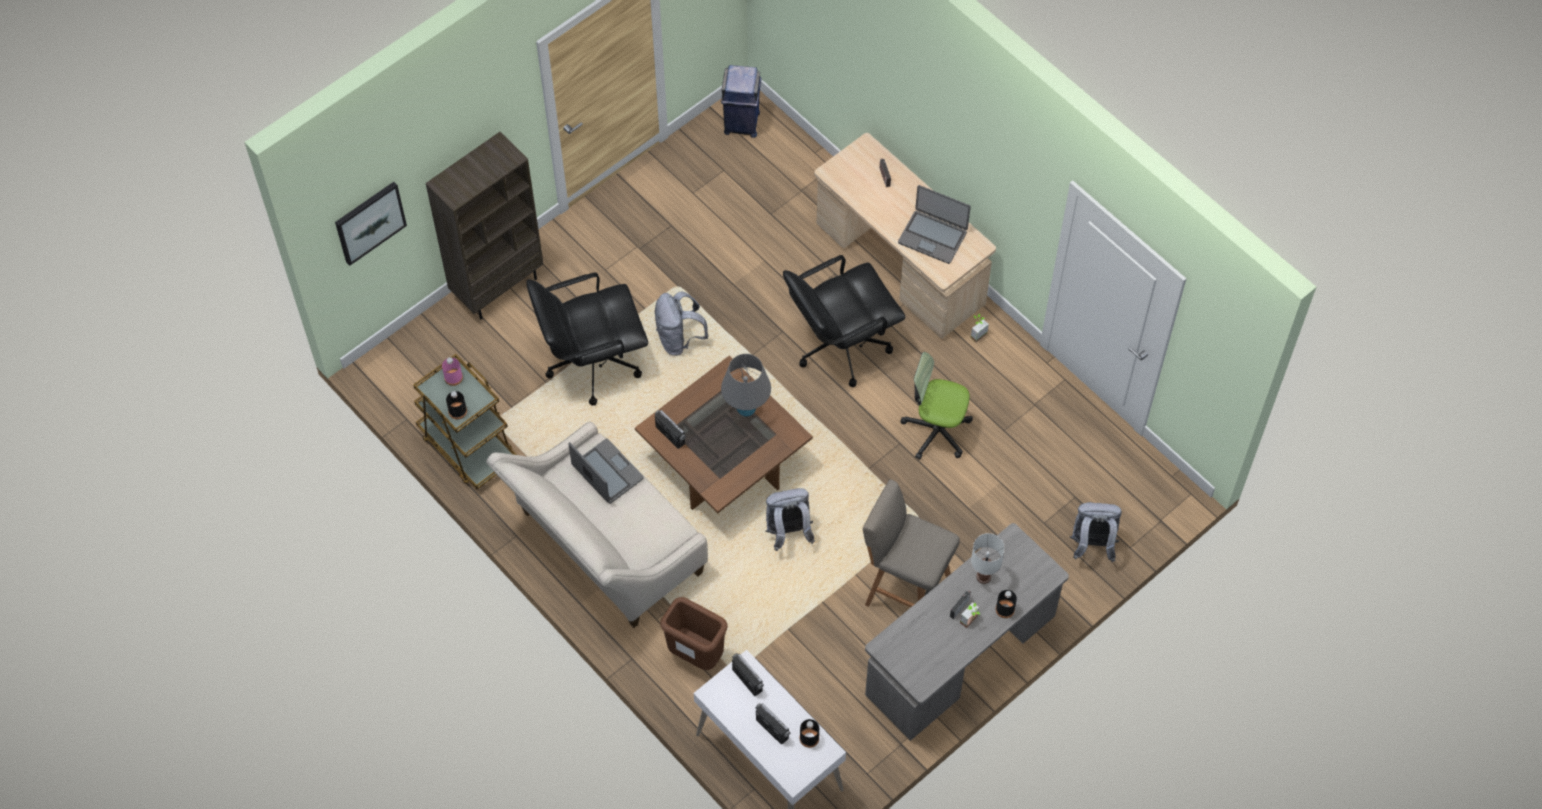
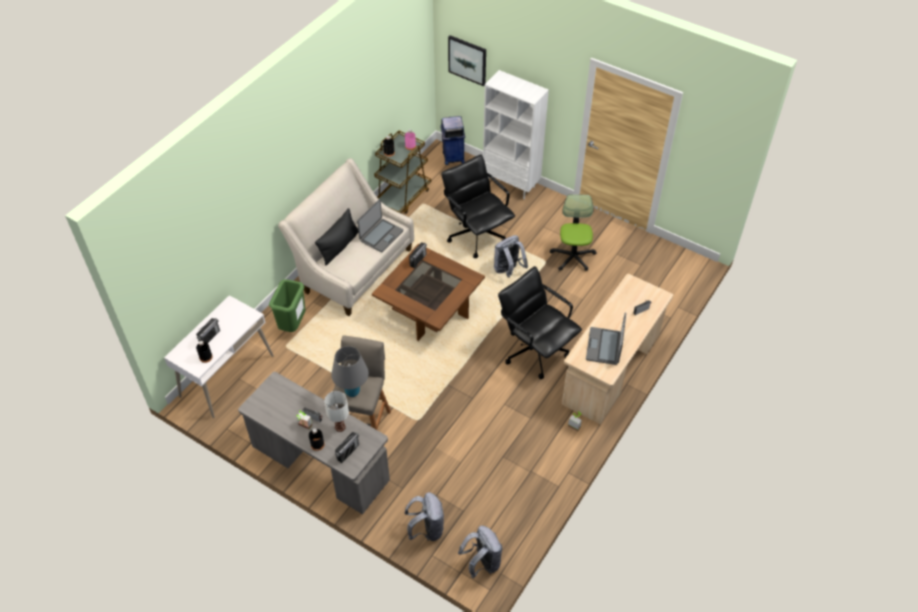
camera: 75 degrees right, 10 degrees down
(498, 287) = (511, 184): brown bookcase -> white bookcase
(611, 535) = (339, 246): none -> black pillow
(696, 655) = (293, 325): brown trash can -> green trash can
(741, 123) = (680, 265): blue trash can -> blue trash can (453, 157)
(746, 409) = (448, 292): grey table lamp -> grey table lamp (352, 391)
(747, 680) = (241, 318): radio -> radio (348, 452)
(788, 532) = (388, 352): grey backpack -> grey backpack (482, 563)
(936, 431) = (489, 416): office chair -> office chair (573, 257)

